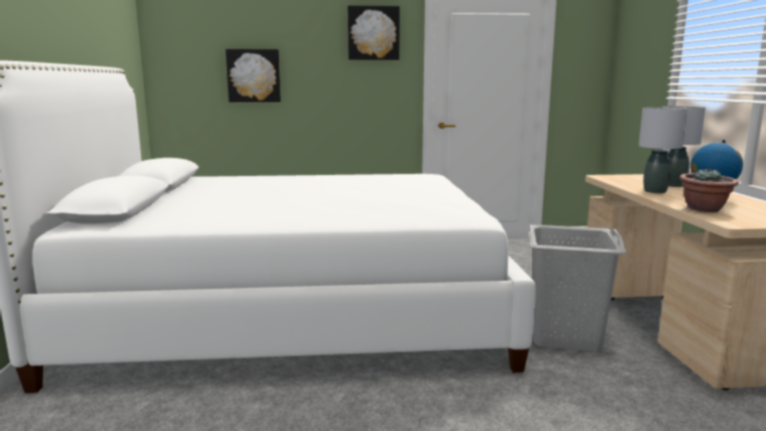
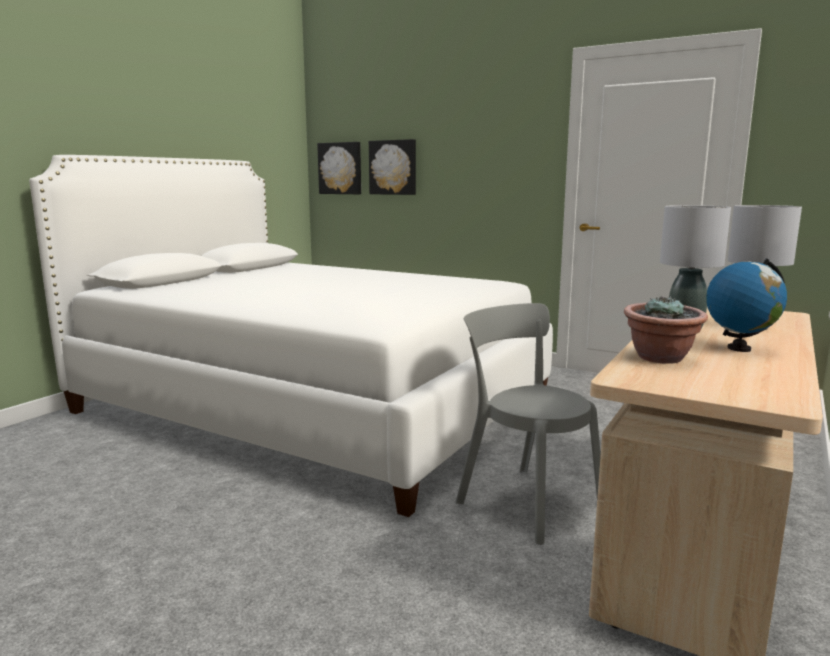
camera: 35 degrees right, 0 degrees up
(373, 33) = (510, 116): picture -> picture (340, 168)
(564, 336) = (524, 500): grey laundry basket -> grey chair

